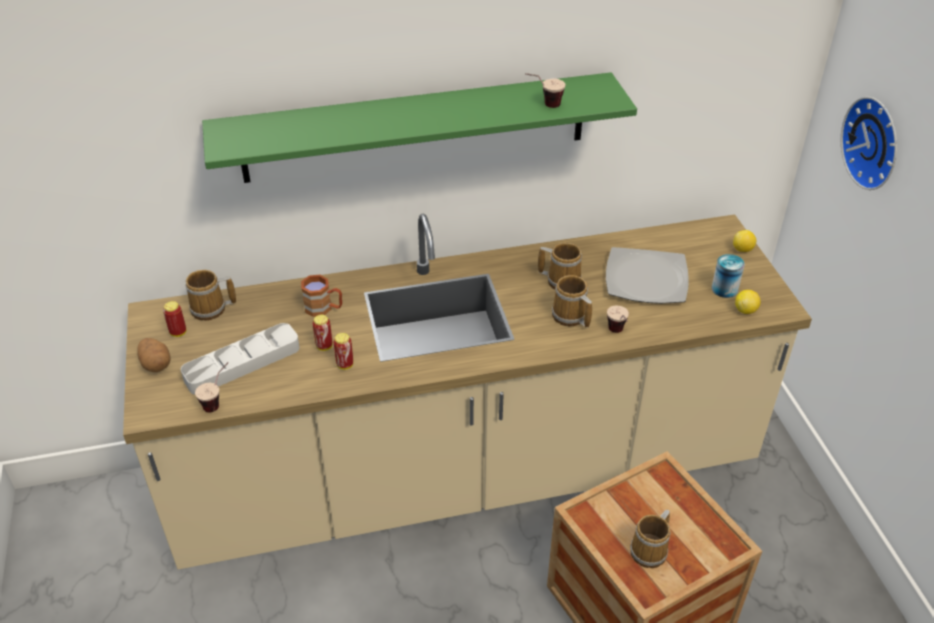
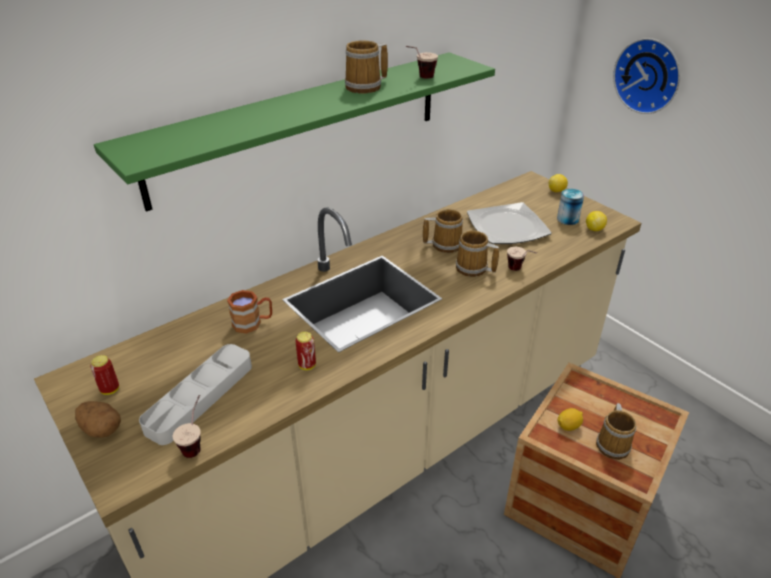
camera: 25 degrees left, 5 degrees down
(211, 309) = (134, 357): mug -> mug (366, 87)
(324, 346) = (275, 355): can -> none
(616, 515) = (568, 426): none -> lemon

